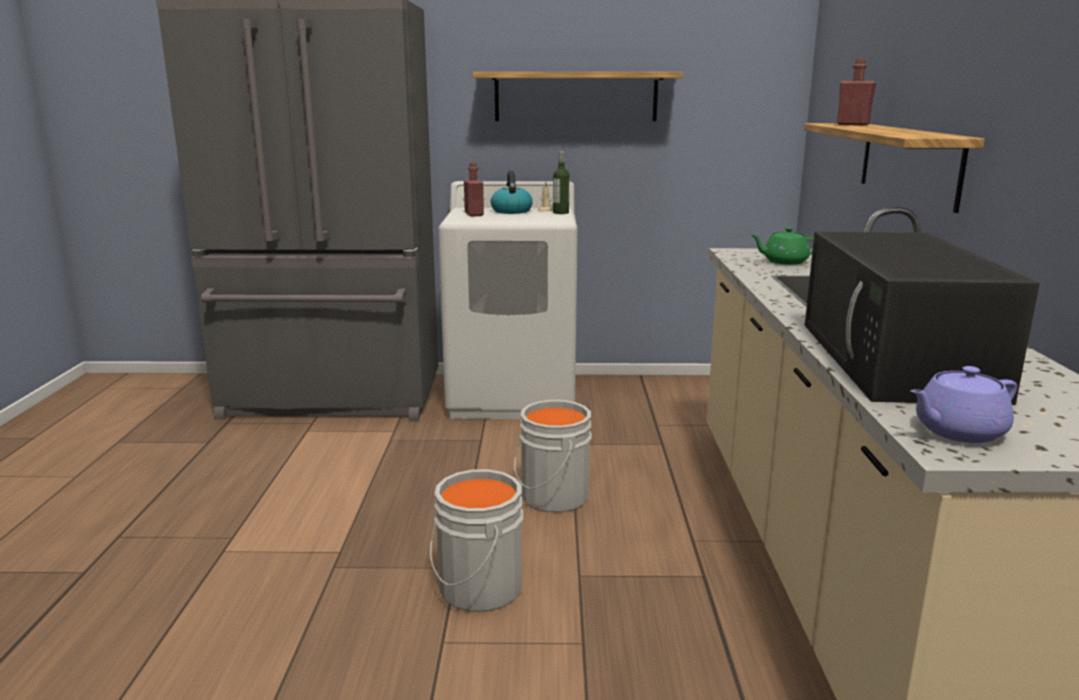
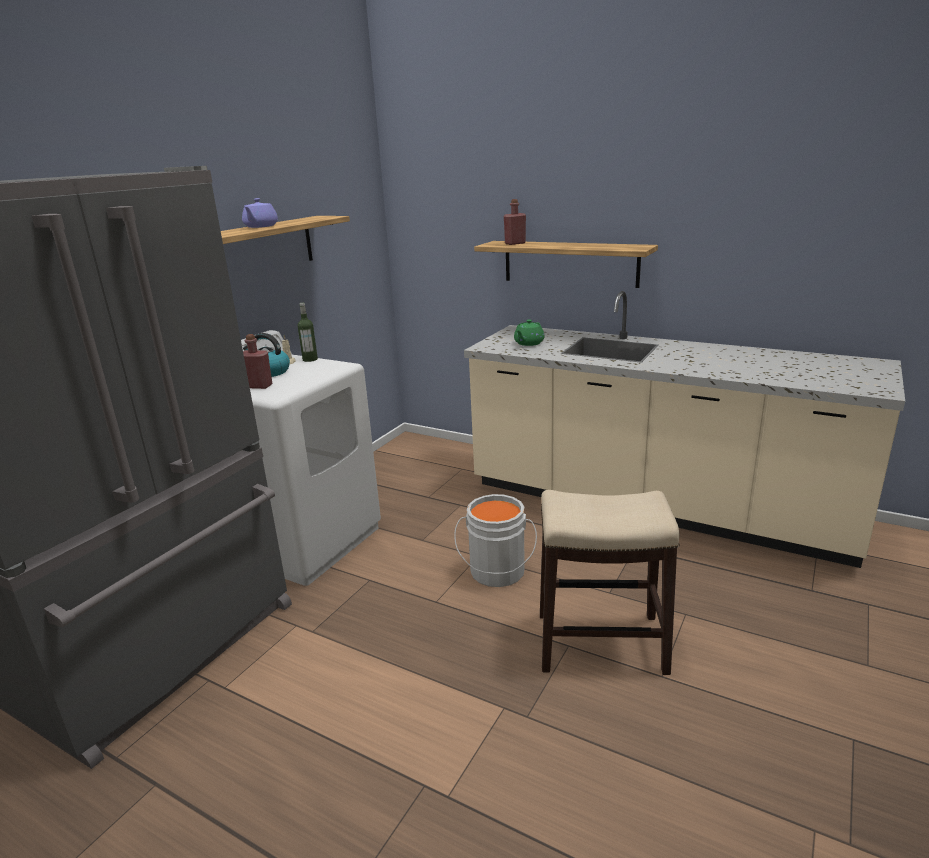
camera: 60 degrees left, 5 degrees up
(476, 588) = (602, 642): grey bucket -> stool
(897, 360) = (753, 369): black microwave -> none
(957, 431) = (858, 385): purple teapot -> purple teapot (260, 226)

